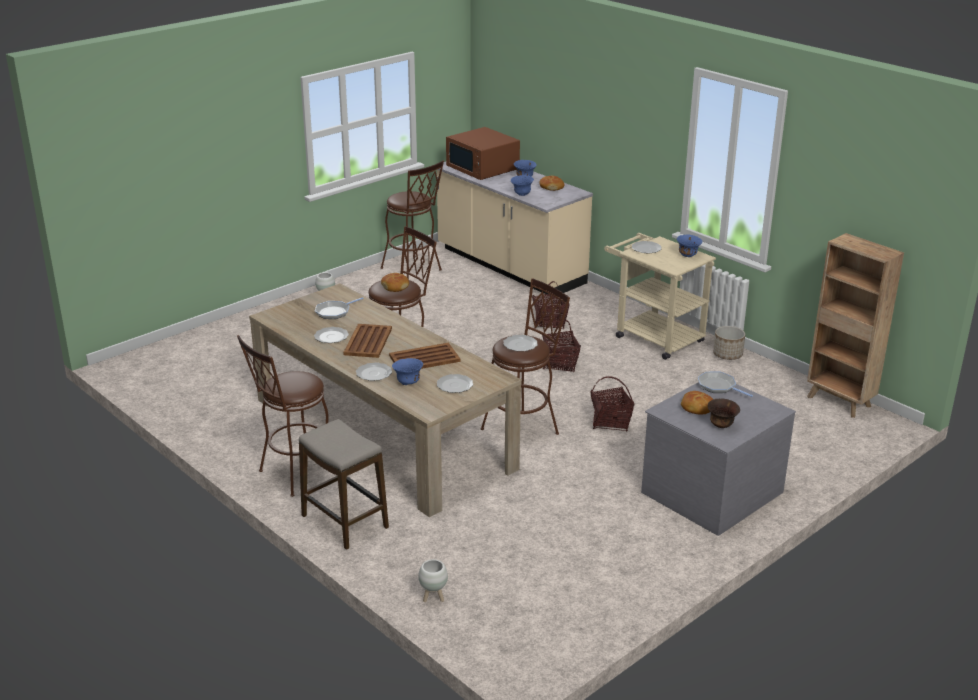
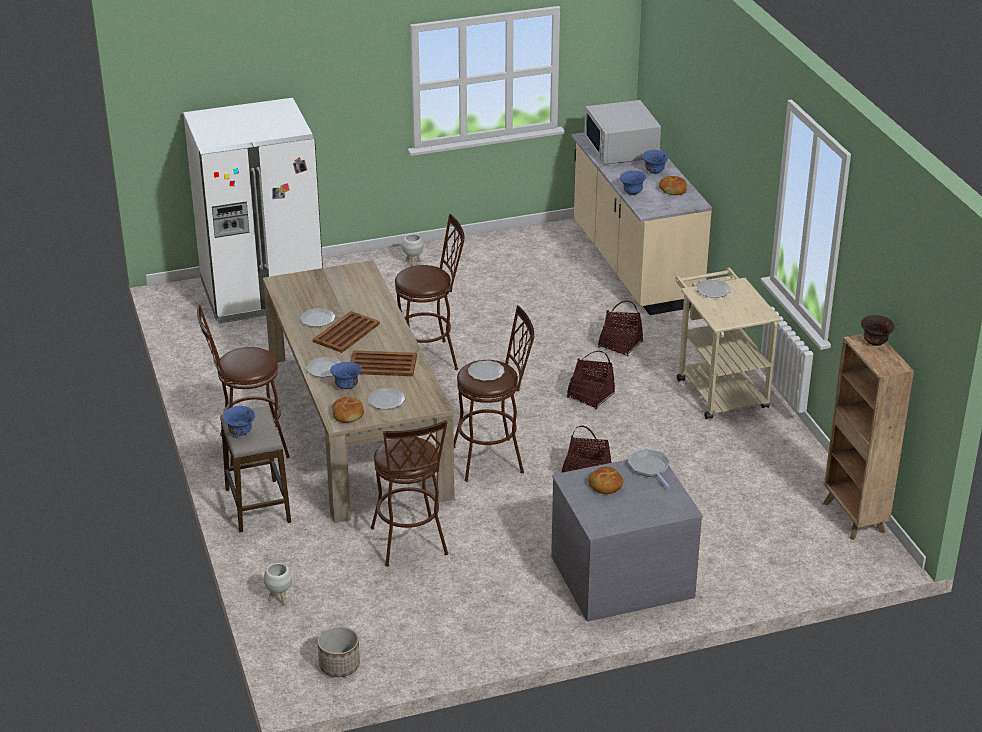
camera: 25 degrees right, 5 degrees up
(207, 349) = (262, 294): none -> white fridge
(334, 312) = (342, 292): frying pan -> none
(395, 286) = (422, 276): bread -> bread (348, 414)
(414, 270) = (528, 248): brown stool -> brown stool (410, 545)
(483, 168) = (621, 149): brown microwave -> white microwave
(688, 255) = (751, 309): blue bowl -> blue bowl (240, 432)
(721, 425) = (611, 510): brown bowl -> brown bowl (875, 343)
(727, 354) = (781, 430): planter -> planter (340, 665)

